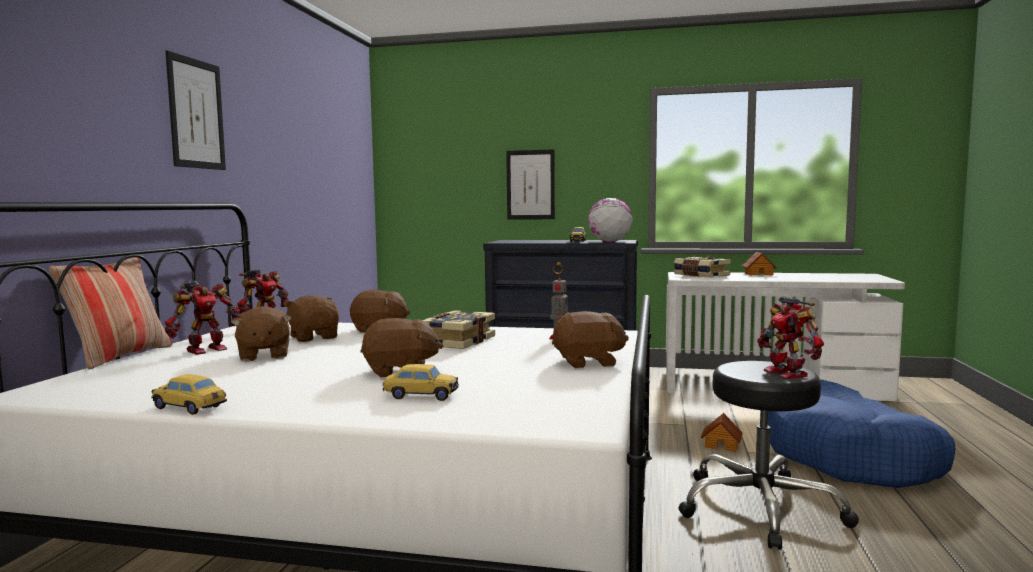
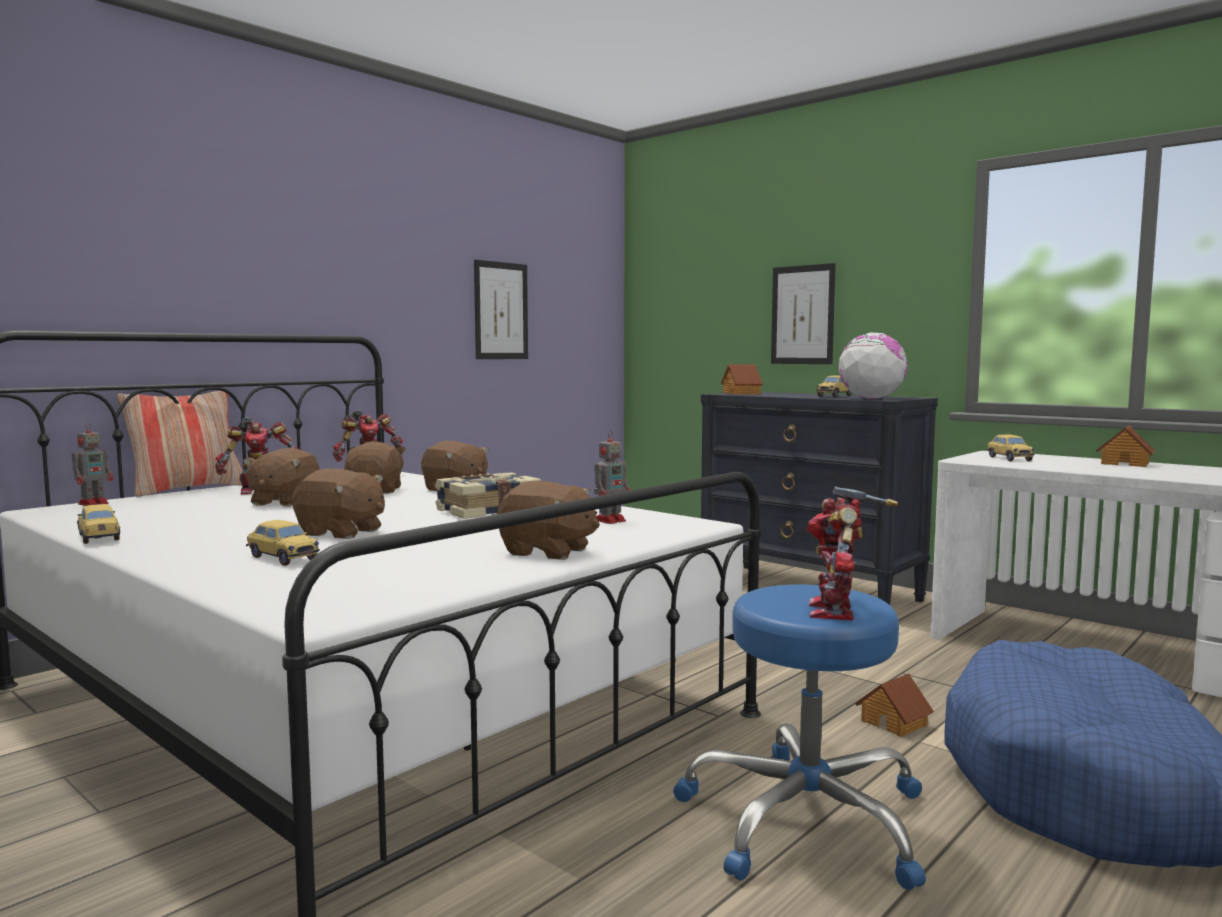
camera: 30 degrees right, 0 degrees up
(61, 381) = (95, 503): none -> toy robot
(196, 114) = (320, 239): picture -> picture (501, 311)
(508, 241) = (742, 393): none -> toy house
(700, 276) = (1009, 459): book -> toy car
(759, 508) = (805, 819): black stool -> blue stool

